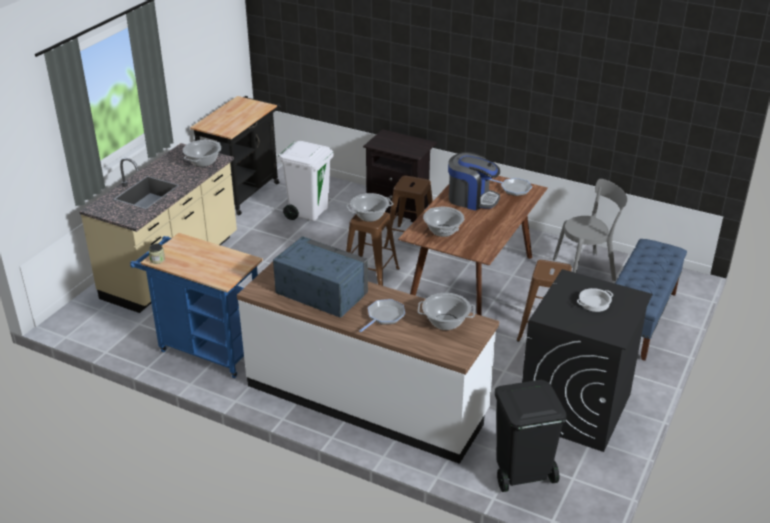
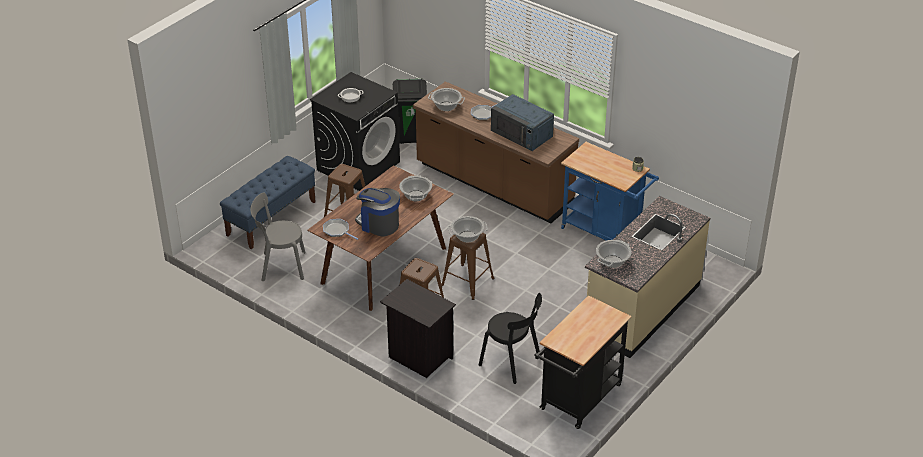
camera: 170 degrees left, 5 degrees up
(308, 212) = (512, 362): white trash can -> black chair
(366, 400) = (493, 185): white counter -> brown counter

